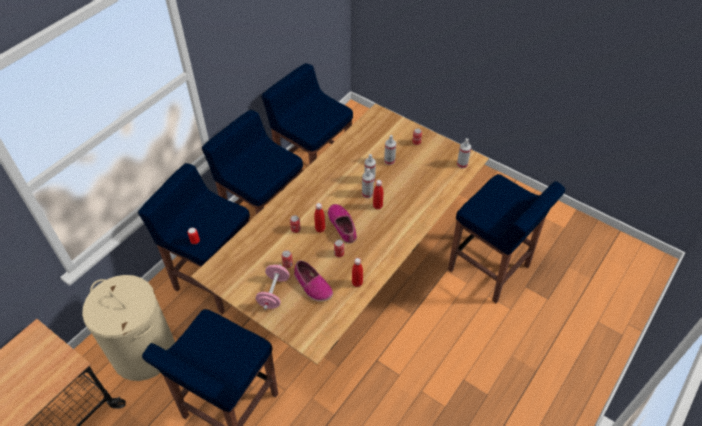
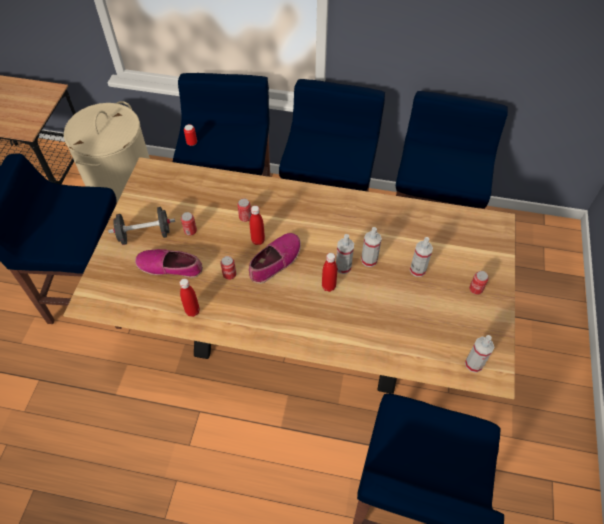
camera: 65 degrees right, 5 degrees up
(273, 293) = (145, 235): pink dumbbell -> black dumbbell
(312, 285) = (170, 267): shoe -> shoe turned 75 degrees clockwise

